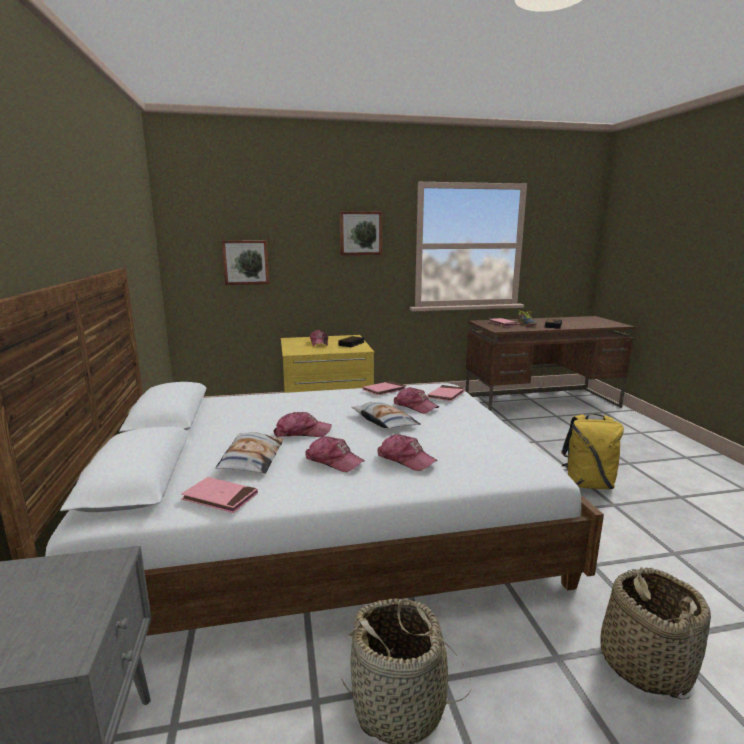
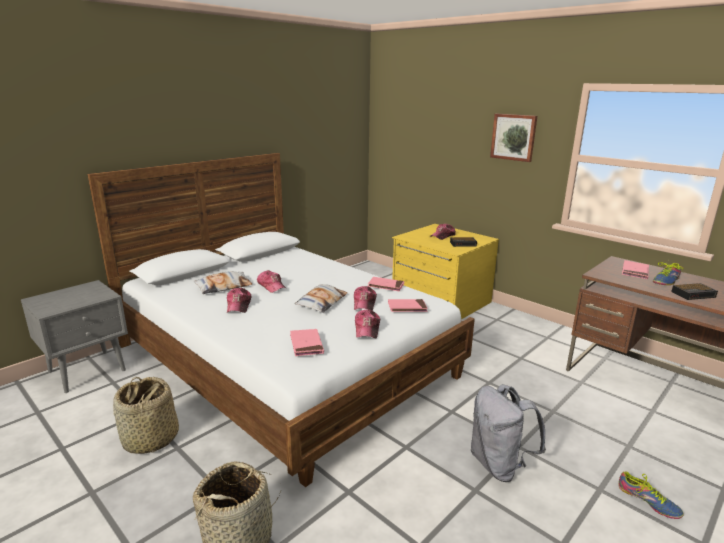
camera: 55 degrees right, 5 degrees up
(220, 497) = (174, 295): pink book -> pink book (306, 344)
(246, 262) = (419, 153): picture -> none
(405, 459) = (259, 323): cap -> cap (367, 329)
(587, 484) = (499, 465): yellow backpack -> grey backpack
(644, 454) = (648, 501): none -> shoe

